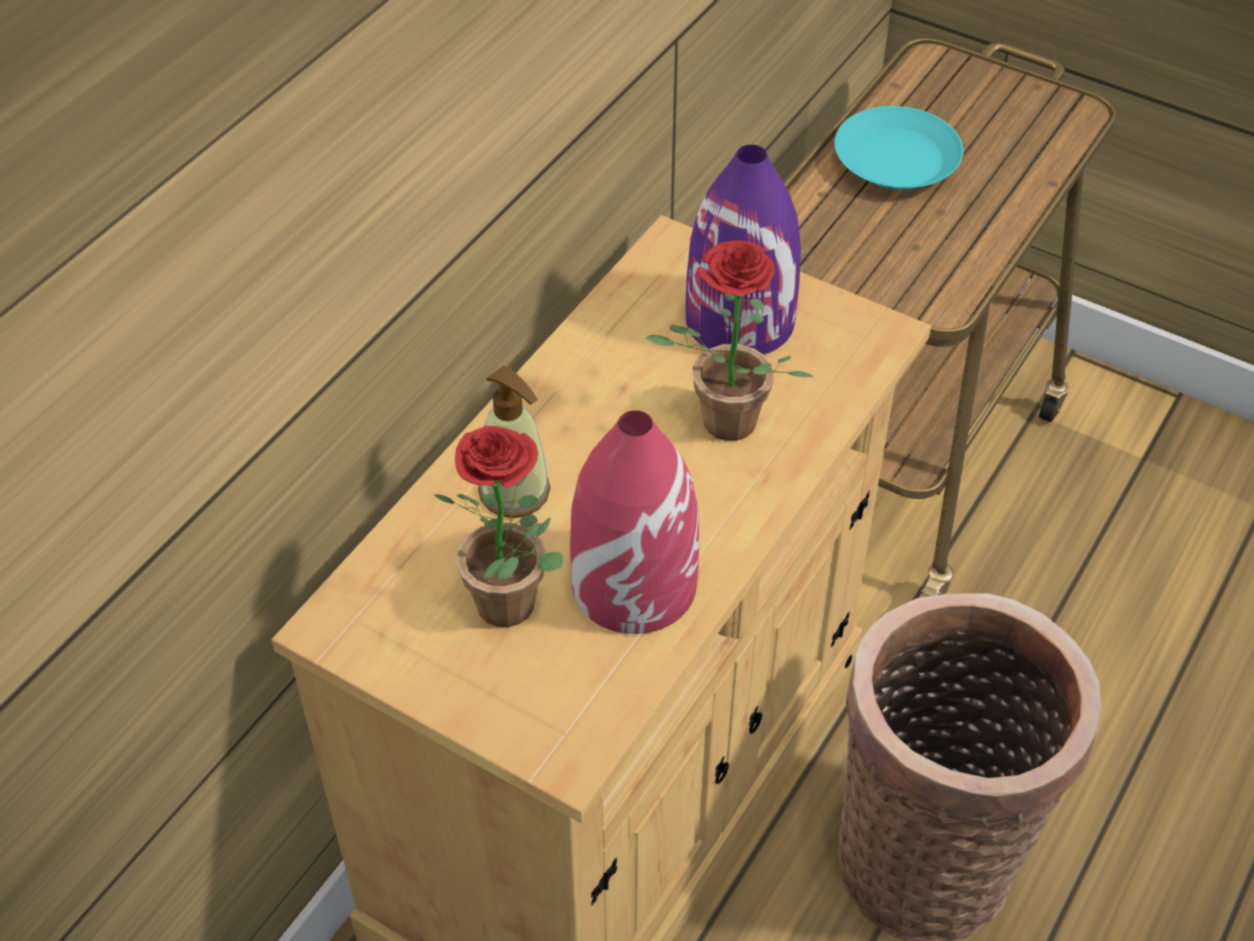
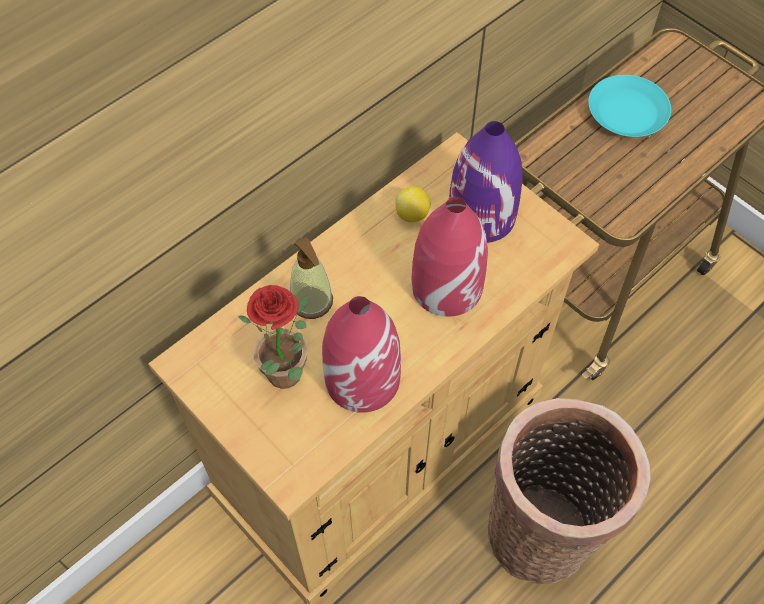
camera: 15 degrees right, 10 degrees up
(633, 339) = (412, 214): none -> lemon
(720, 427) = (446, 286): potted plant -> red vase

